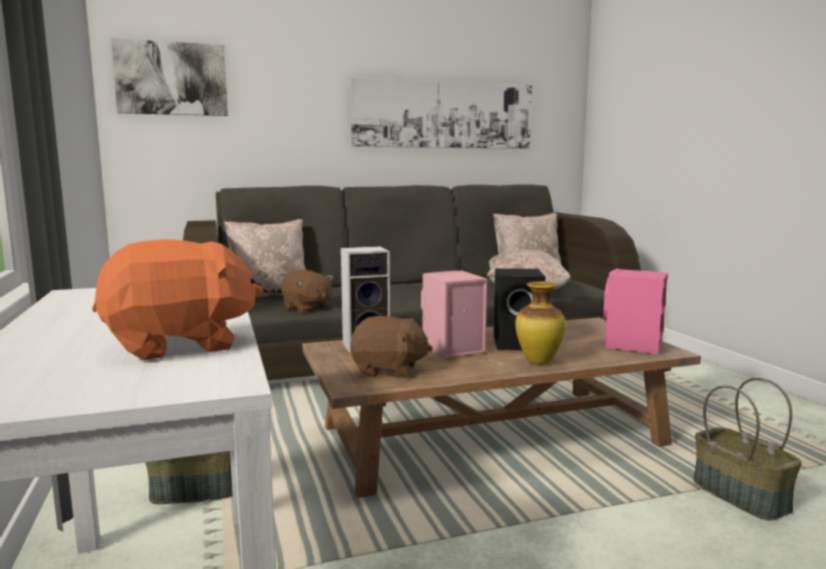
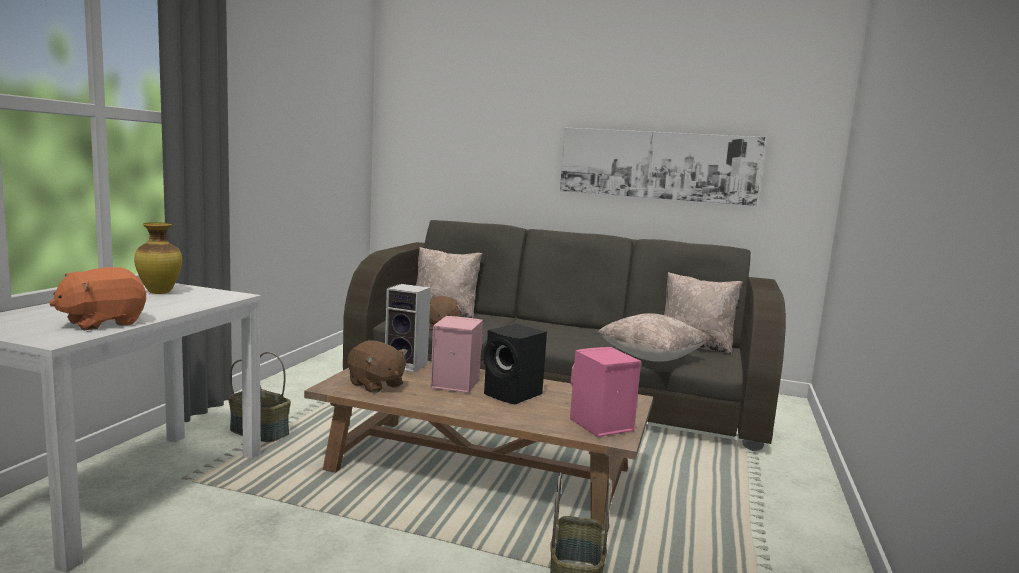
camera: 35 degrees right, 0 degrees up
(171, 79) = (422, 128): picture -> none
(181, 345) = (102, 323): orange plush toy -> orange plush toy turned 120 degrees clockwise
(539, 362) = (485, 412): vase -> vase (159, 293)

